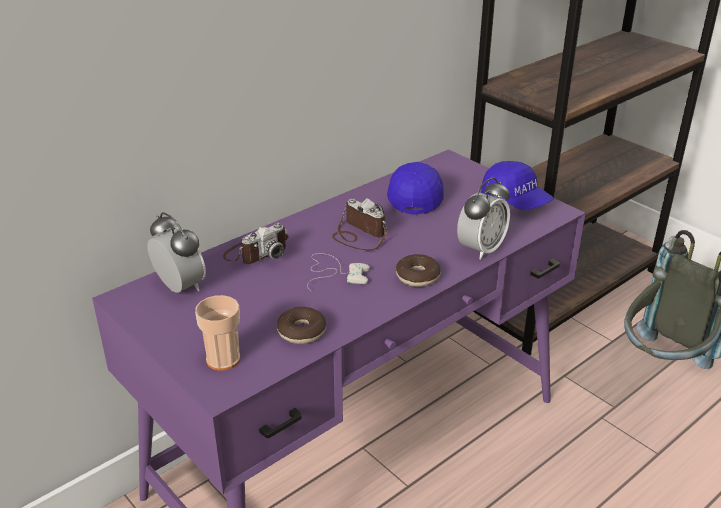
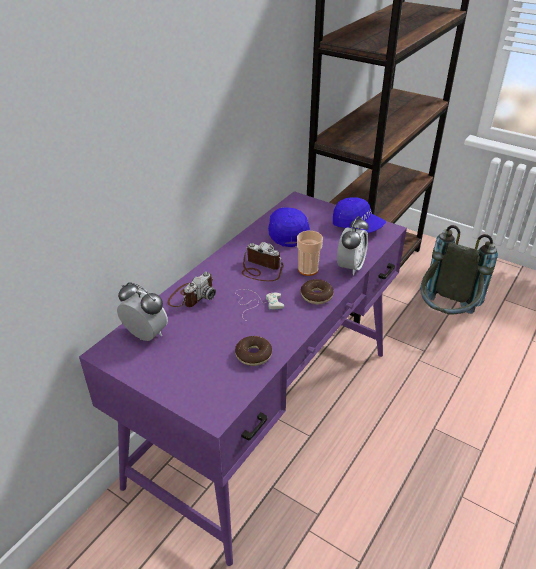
camera: 15 degrees left, 5 degrees up
(223, 359) = (205, 389): cup -> cup (308, 269)

